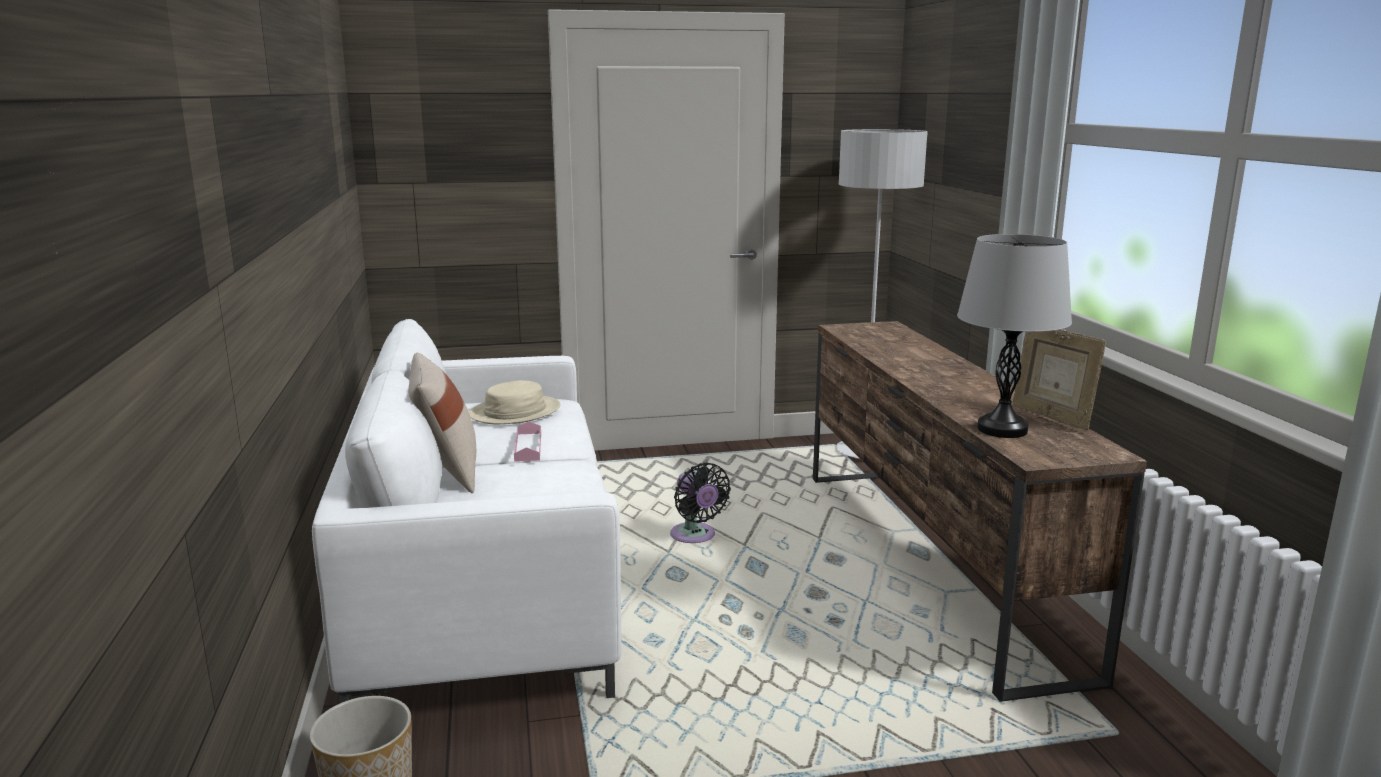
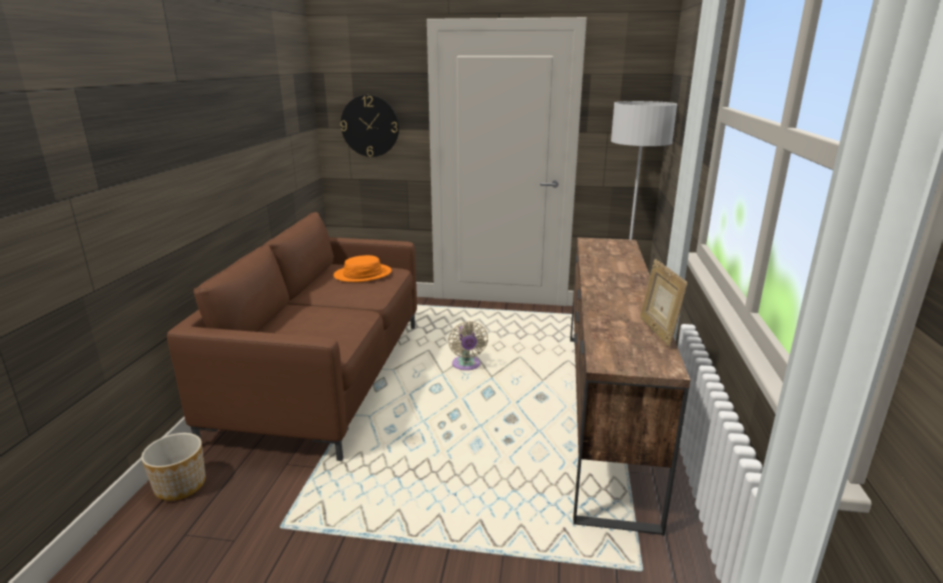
camera: 20 degrees right, 5 degrees up
(446, 473) = (289, 309): beige pillow -> none
(454, 178) = (370, 126): none -> wall clock
(484, 591) = (325, 378): white sofa -> brown sofa
(515, 412) = (363, 274): beige hat -> orange hat
(528, 446) = (347, 298): pink tray -> none
(695, 537) = (466, 366): black fan -> beige fan
(1002, 429) = (608, 336): grey table lamp -> none

